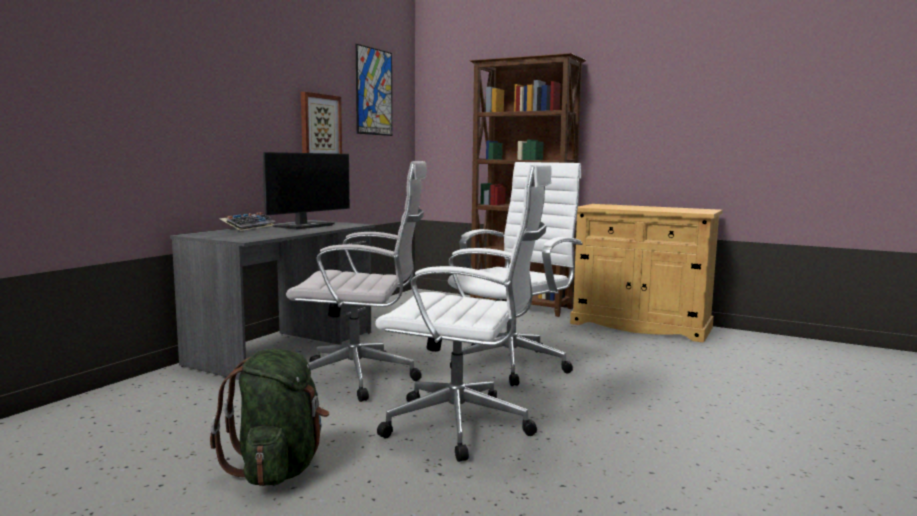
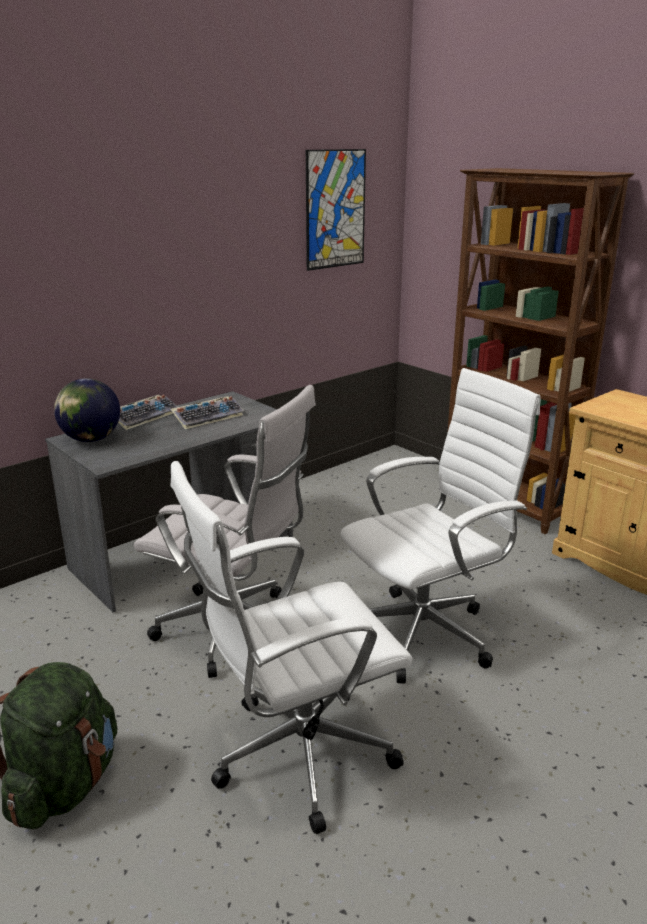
camera: 20 degrees right, 15 degrees up
(215, 234) = (91, 439): none -> globe
(305, 226) = (208, 417): monitor -> keyboard
(320, 127) = (250, 273): picture -> none
(465, 427) = (295, 756): white office chair -> white office chair turned 120 degrees clockwise

